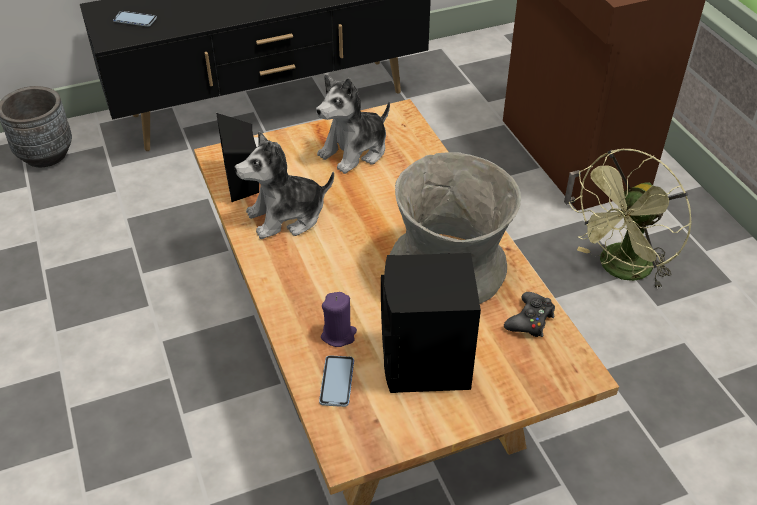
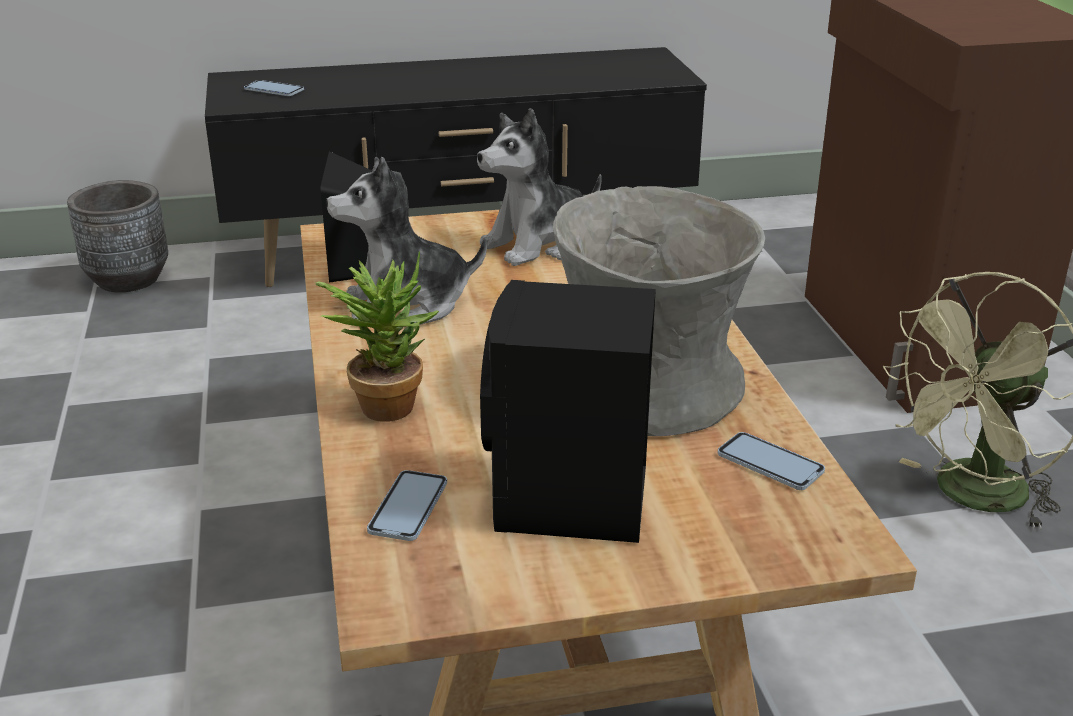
camera: 10 degrees right, 15 degrees down
(298, 301) = (384, 402): none -> potted plant
(338, 335) = (434, 449): purple candle -> none
(530, 320) = (770, 463): black game controller -> phone

